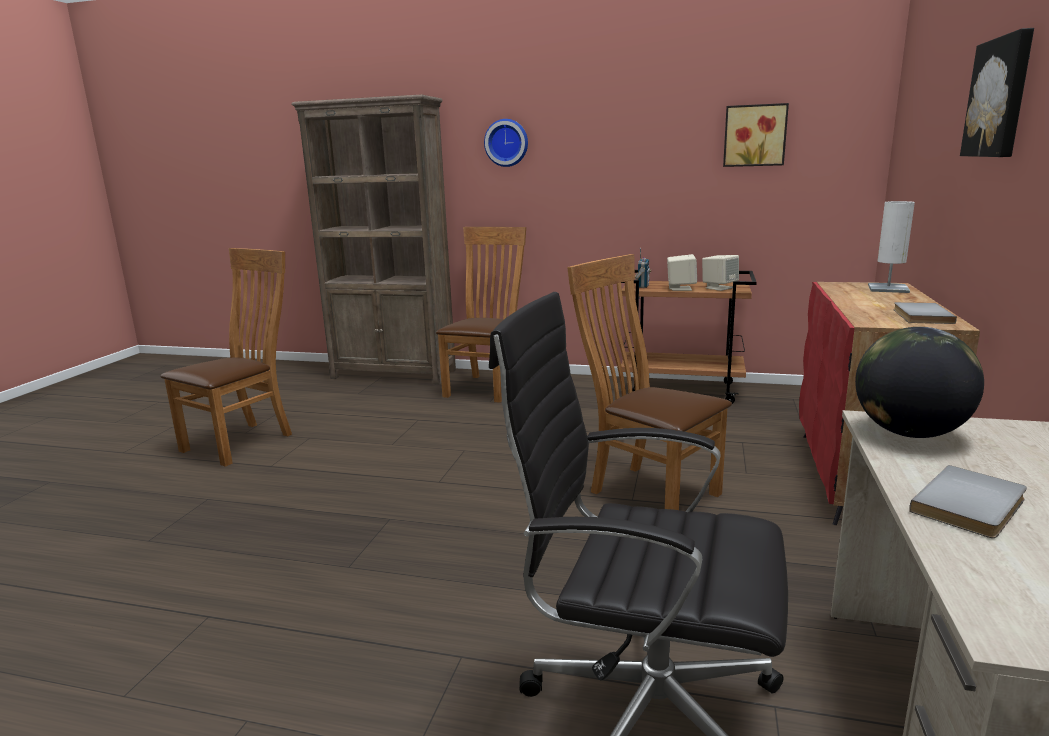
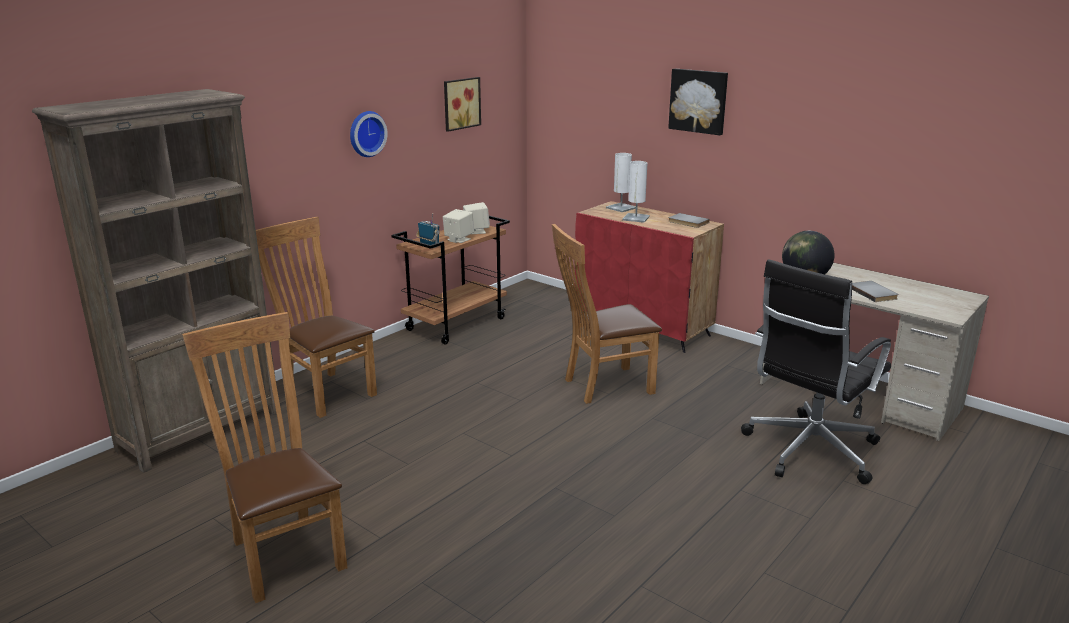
camera: 65 degrees left, 5 degrees up
(507, 143) = (276, 131): wall clock -> wall clock (365, 133)
(861, 298) = (636, 218): none -> white table lamp

